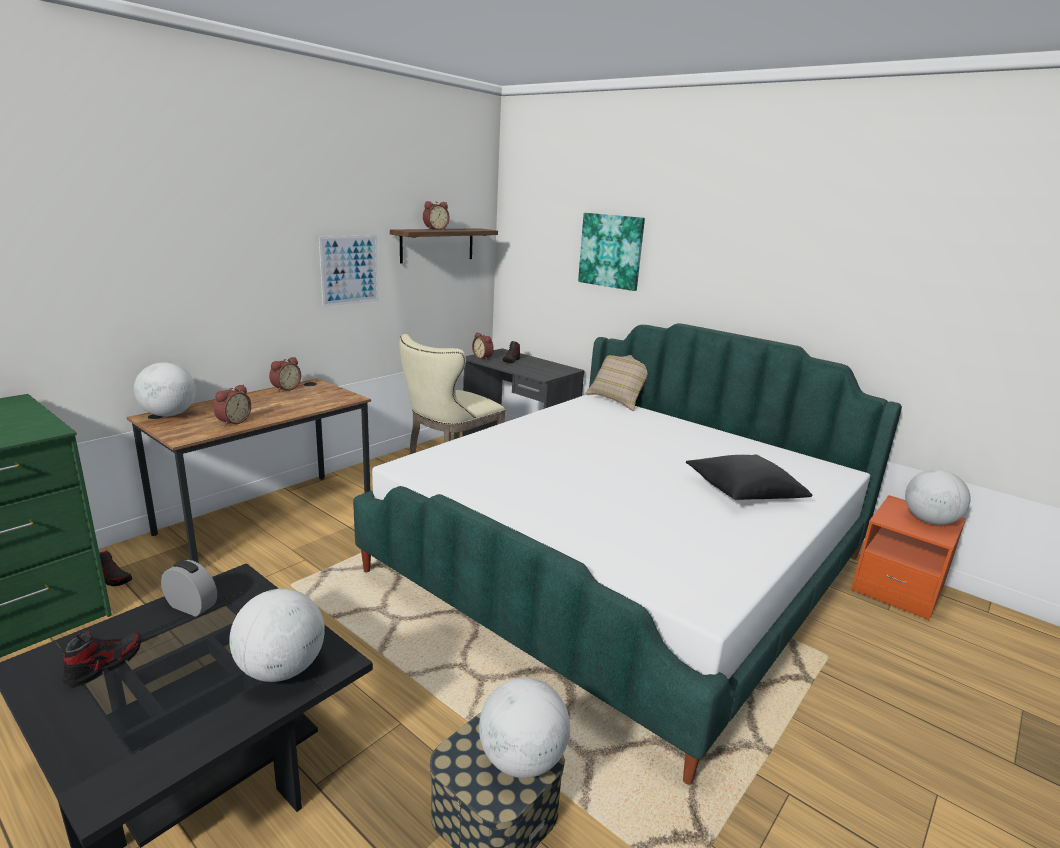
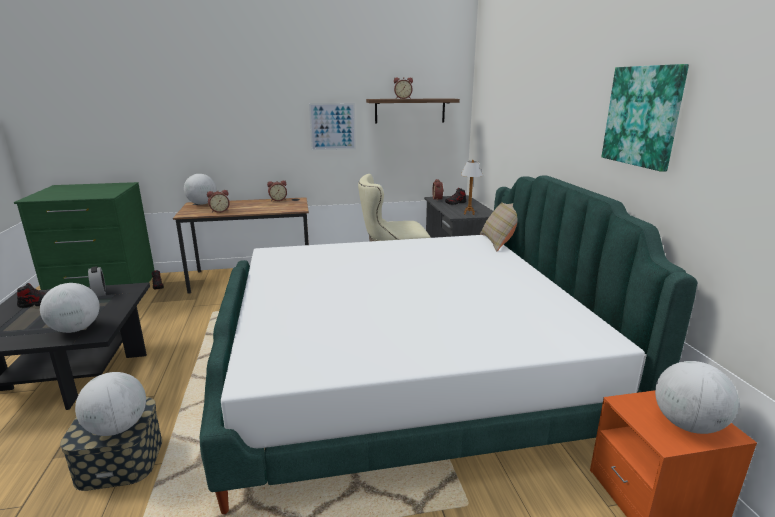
camera: 40 degrees right, 0 degrees up
(550, 371) = (469, 213): none -> table lamp
(611, 251) = (520, 111): picture -> picture (643, 116)
(743, 491) = (461, 324): black pillow -> none

